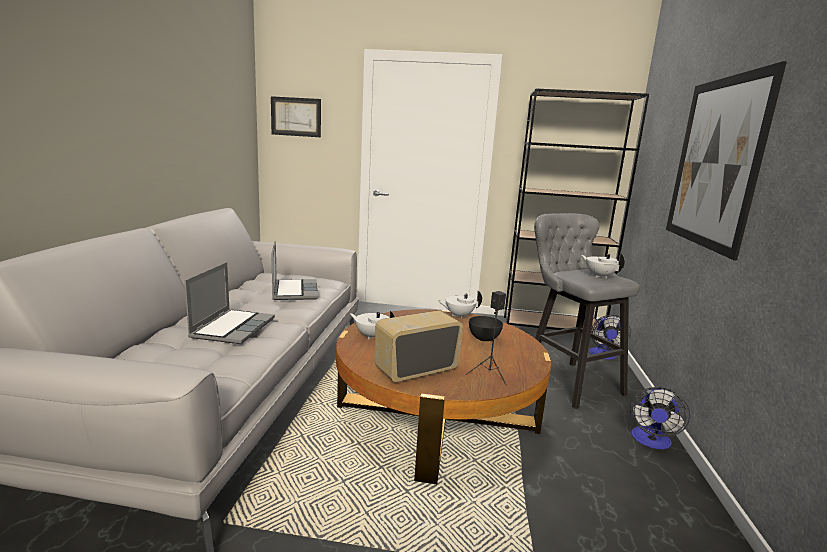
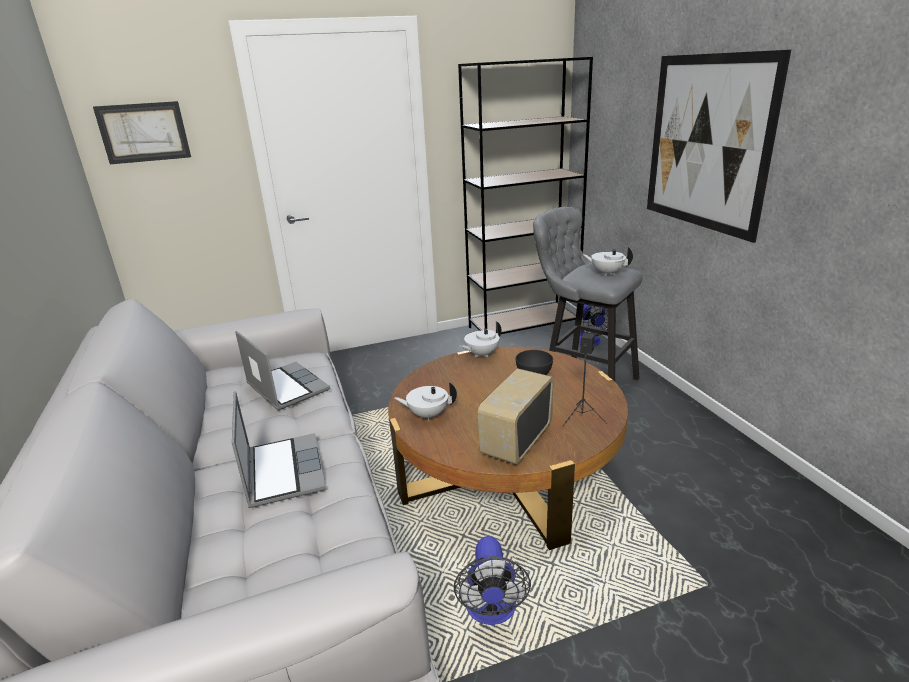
camera: 25 degrees left, 10 degrees up
(651, 441) = (690, 419): fan -> fan (491, 611)

